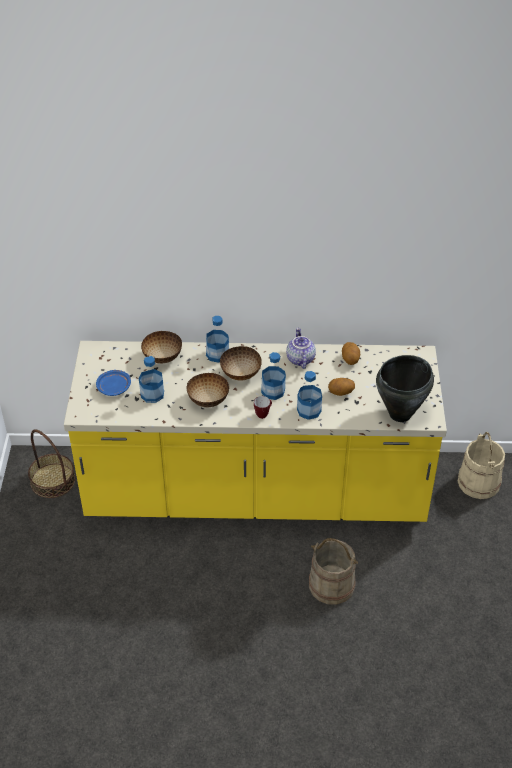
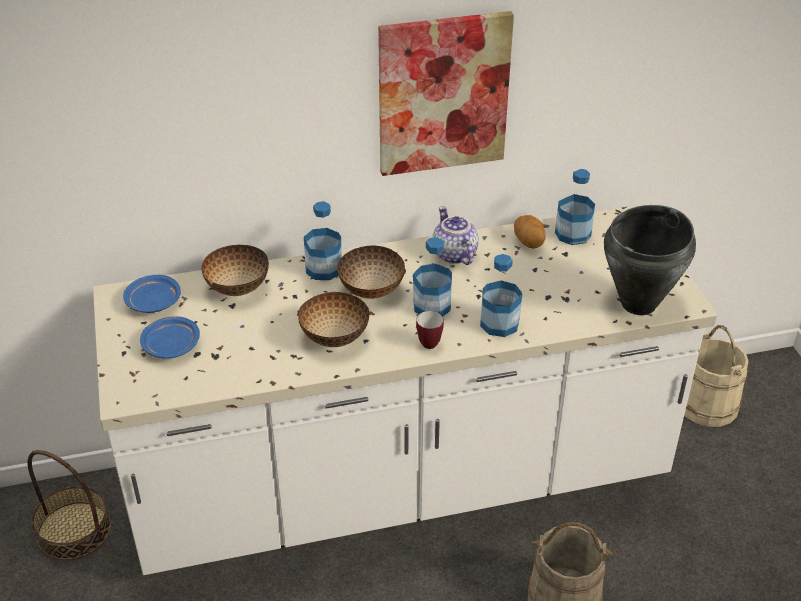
camera: 15 degrees left, 5 degrees down
(111, 358) = (153, 302): none -> blue plate
(152, 394) = (239, 344): bottle -> bottle (573, 234)
(256, 494) = (400, 485): yellow counter -> white counter
(301, 263) = (443, 94): none -> picture
(341, 393) = (536, 290): potato -> none

